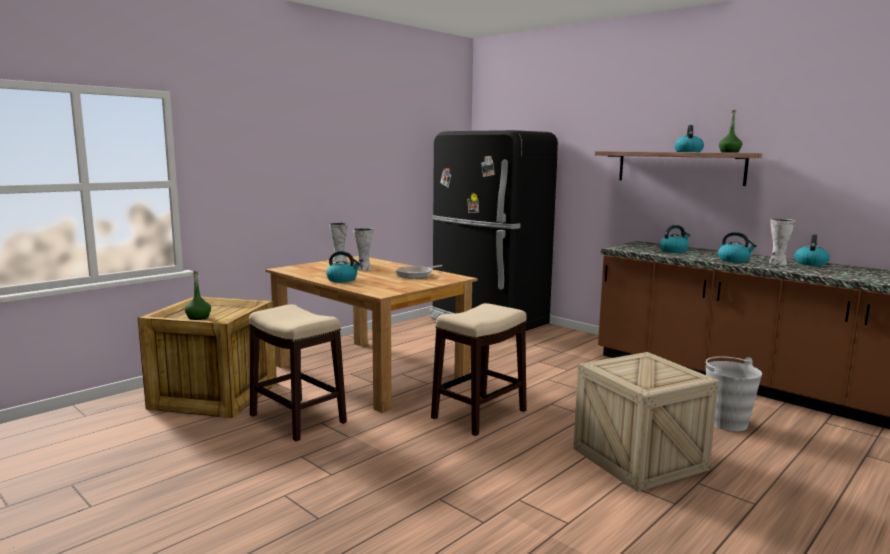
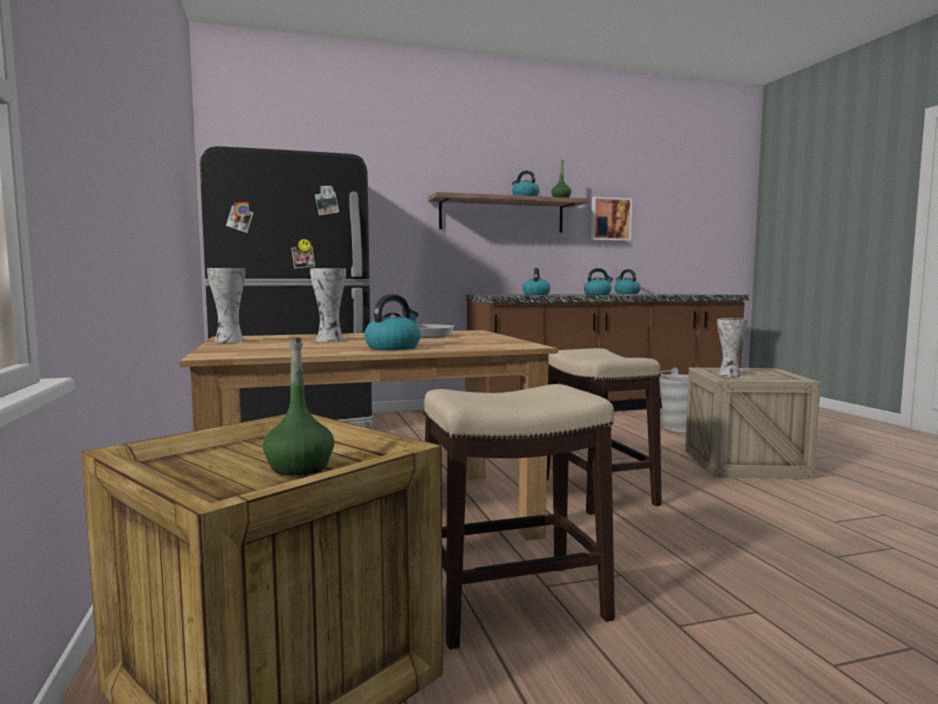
camera: 60 degrees left, 5 degrees down
(776, 263) = (621, 294): vase -> vase (728, 375)
(814, 171) = (610, 219): none -> picture

